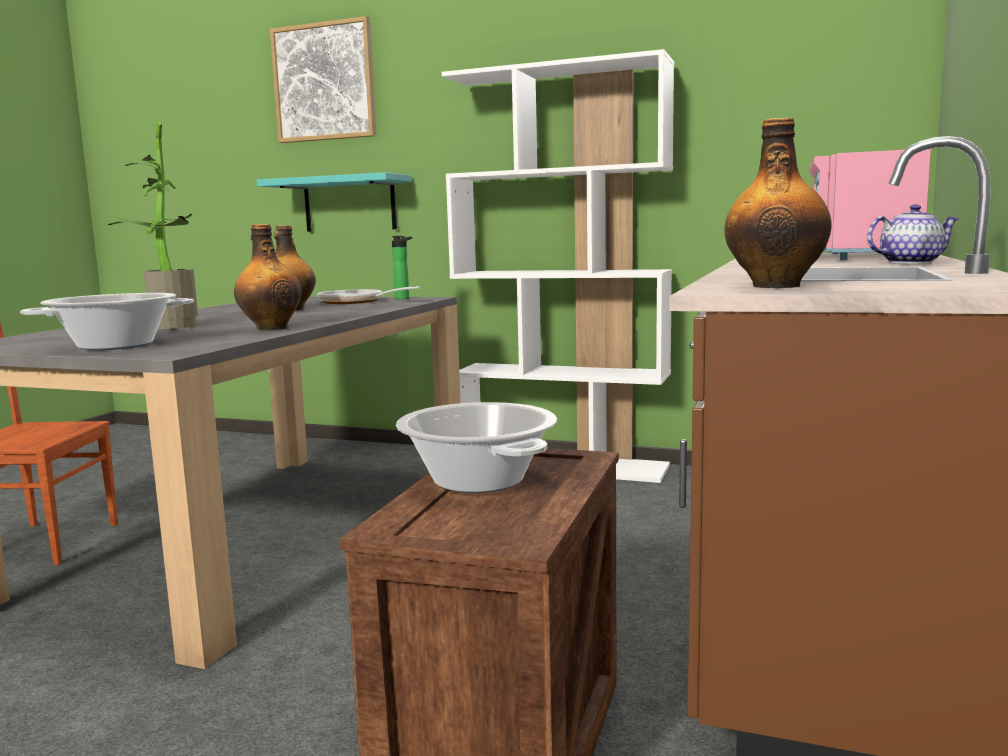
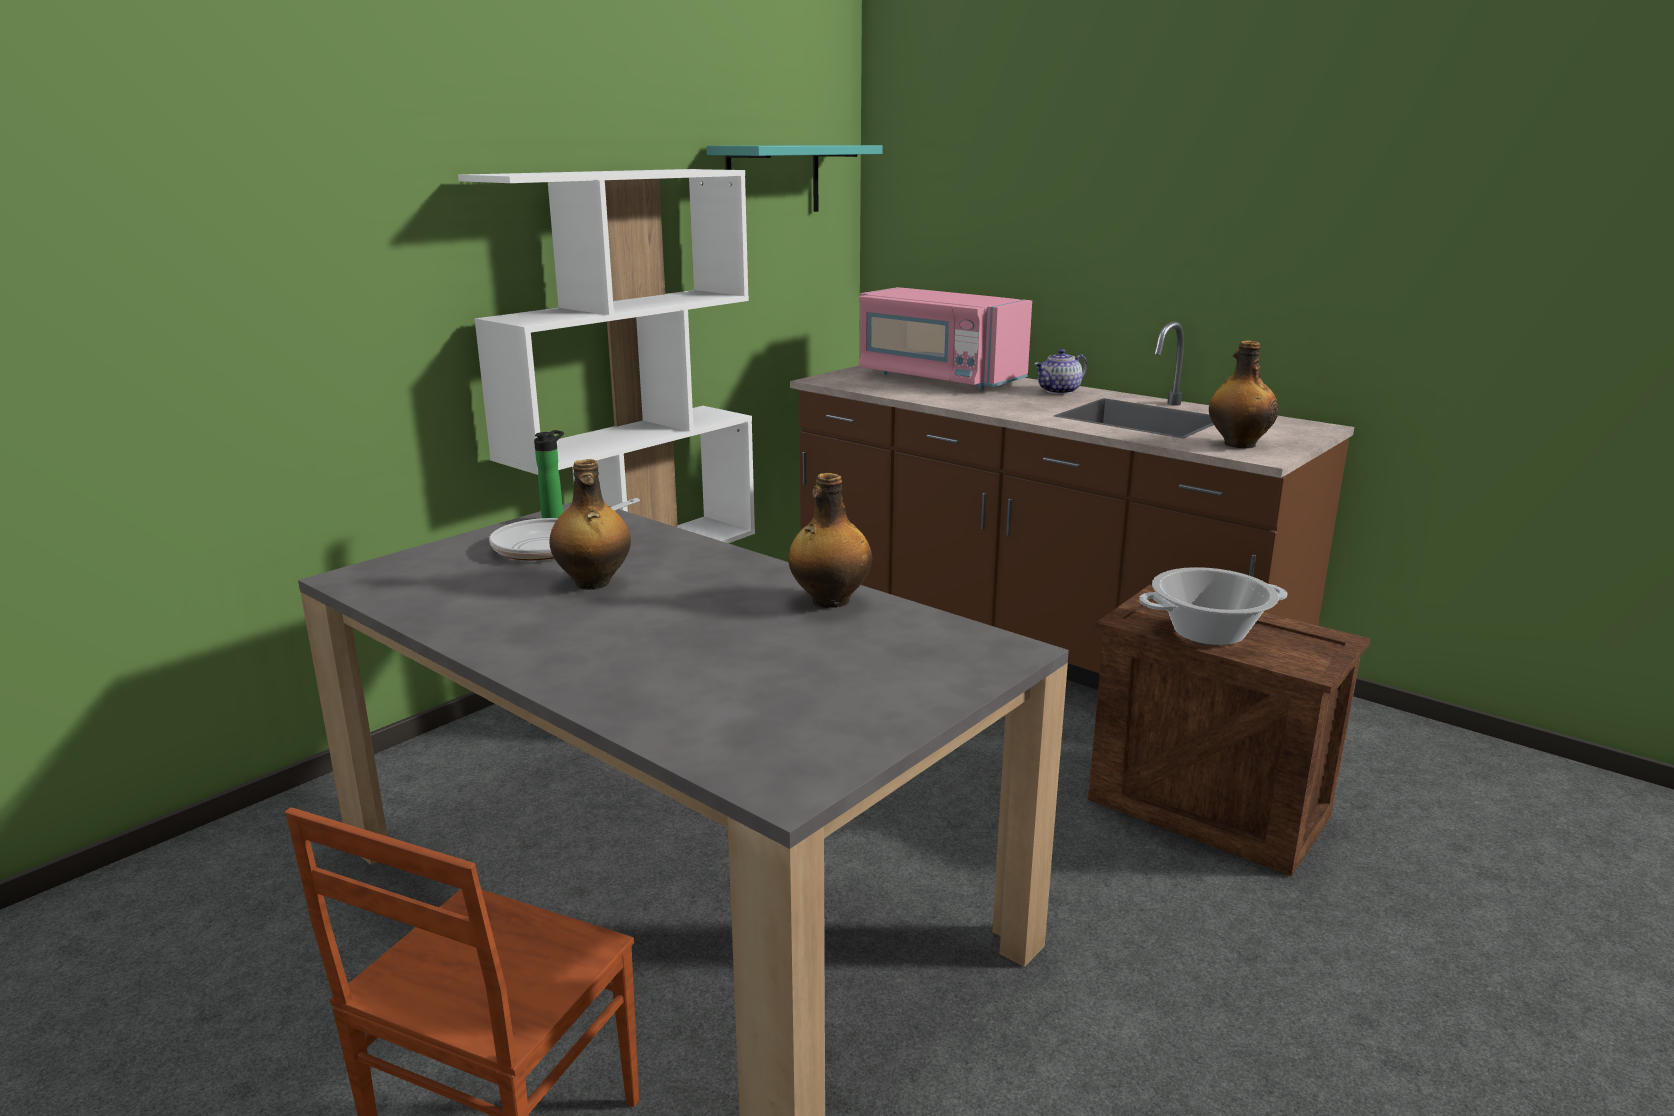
camera: 70 degrees left, 10 degrees up
(116, 346) = (911, 680): cooking pot -> none
(166, 326) = (712, 657): potted plant -> none
(324, 82) = (176, 154): picture -> none
(350, 204) = (260, 383): turquoise shelf -> turquoise shelf (773, 180)
(910, 263) = (1059, 391): teapot -> teapot turned 135 degrees counterclockwise

